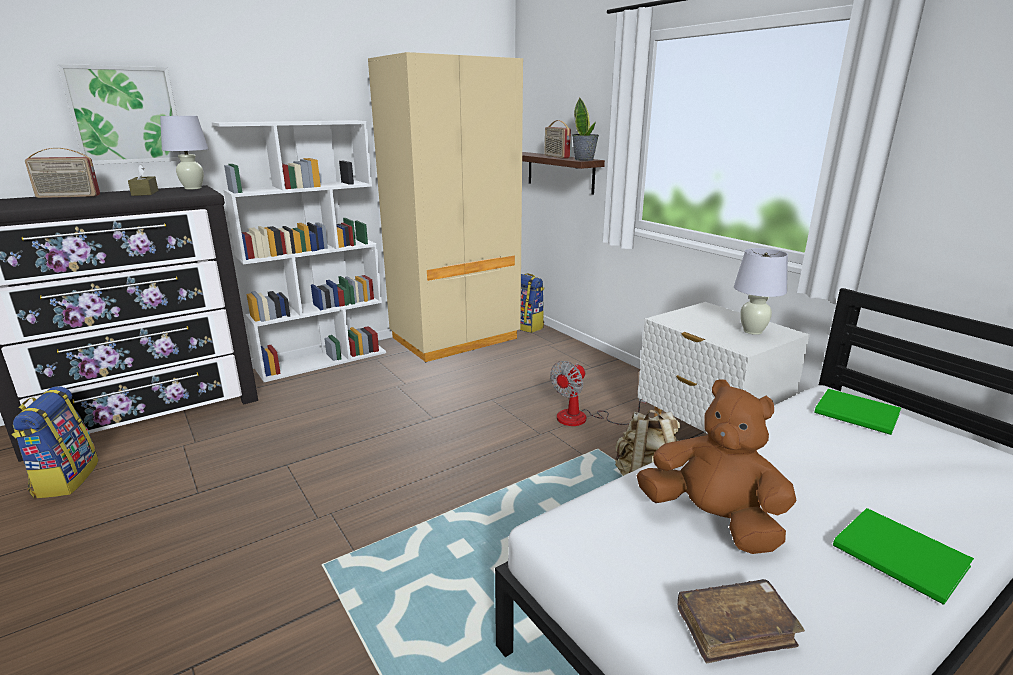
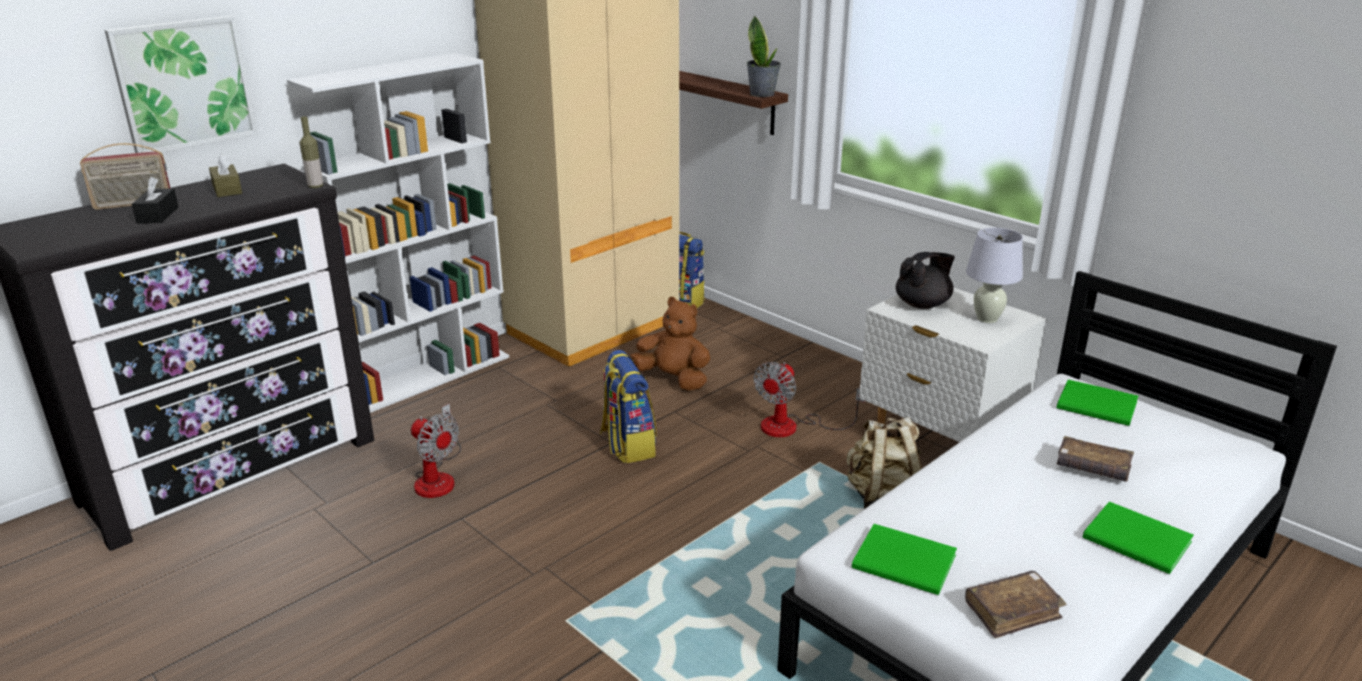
camera: 10 degrees left, 5 degrees up
(65, 479) = (192, 565): backpack -> backpack (627, 445)
(73, 201) = (158, 215): none -> black tissue box
(193, 188) = (277, 173): white table lamp -> none
(208, 193) = (315, 186): none -> bottle
(287, 431) = (438, 477): none -> fan
(556, 157) = (721, 86): radio -> none
(621, 552) = (906, 564): none -> green book
(696, 318) = (923, 304): none -> black teapot
(712, 520) = (978, 527): brown plush toy -> brown plush toy (673, 379)
(849, 471) = (1092, 468): none -> brown book

